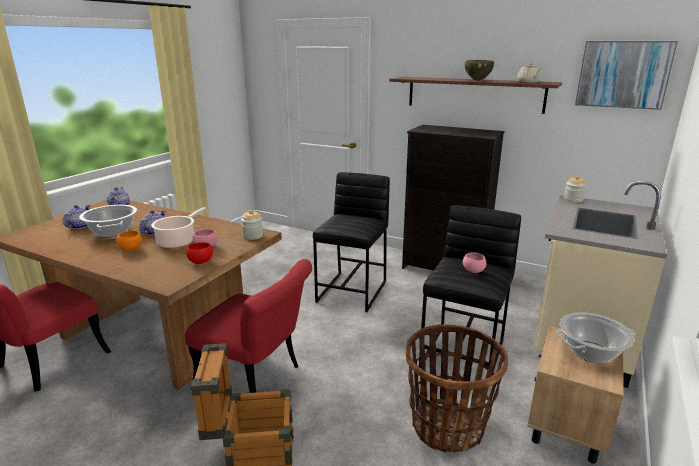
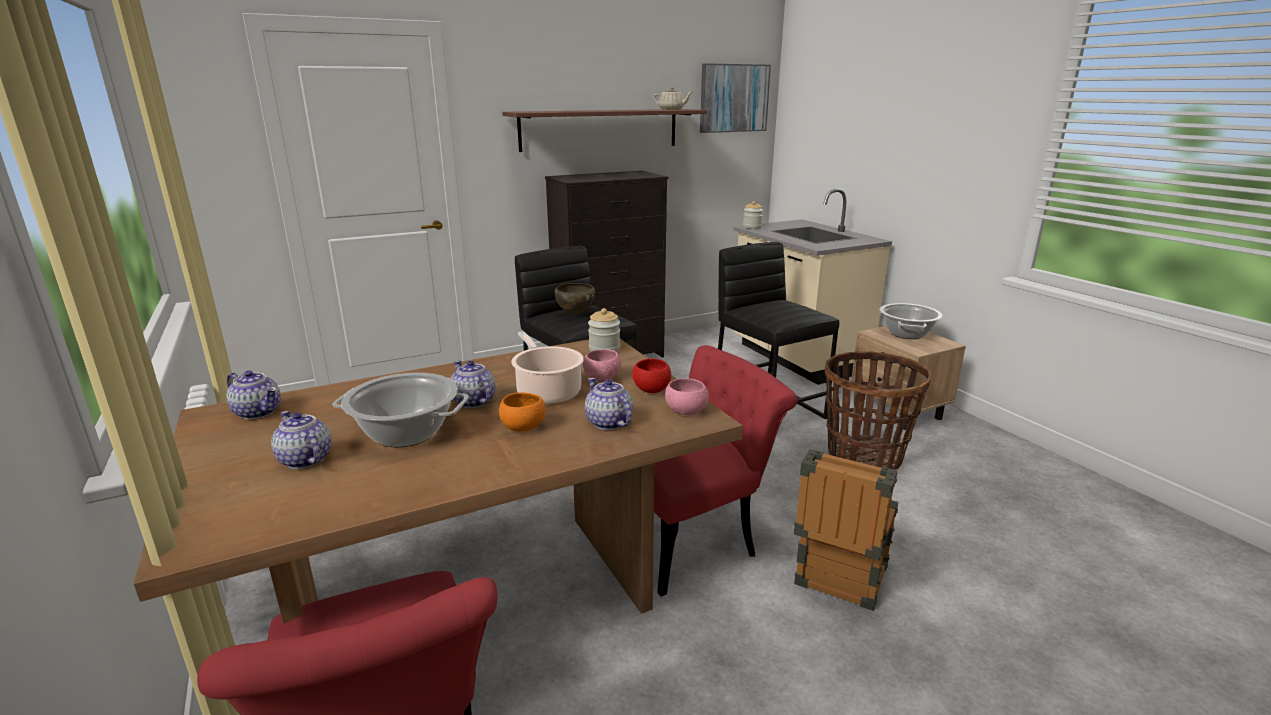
camera: 55 degrees left, 0 degrees up
(148, 263) = (608, 422): none -> teapot
(473, 271) = (785, 307): pink bowl -> pink bowl (686, 412)
(477, 80) = (621, 110): brown bowl -> brown bowl (575, 314)

